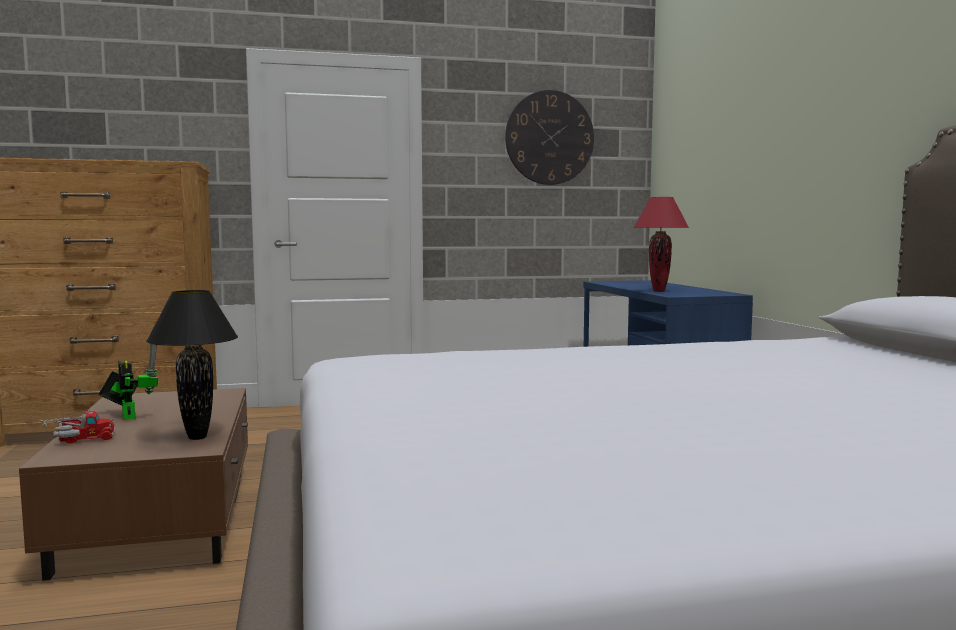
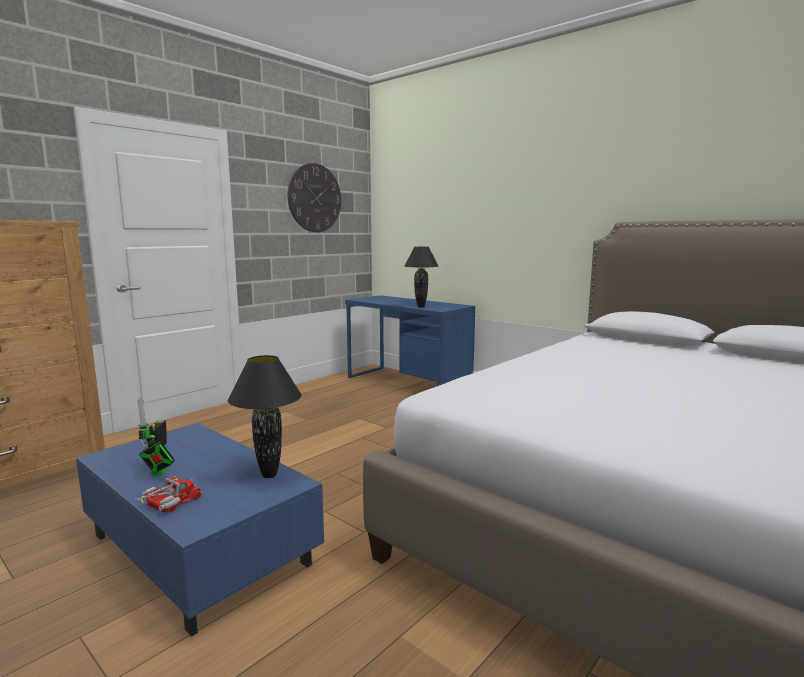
camera: 35 degrees left, 5 degrees up
(128, 416) = (158, 472): toy robot -> toy robot turned 120 degrees counterclockwise
(161, 516) = (198, 548): brown coffee table -> blue coffee table
(659, 291) = (421, 306): red table lamp -> black table lamp

